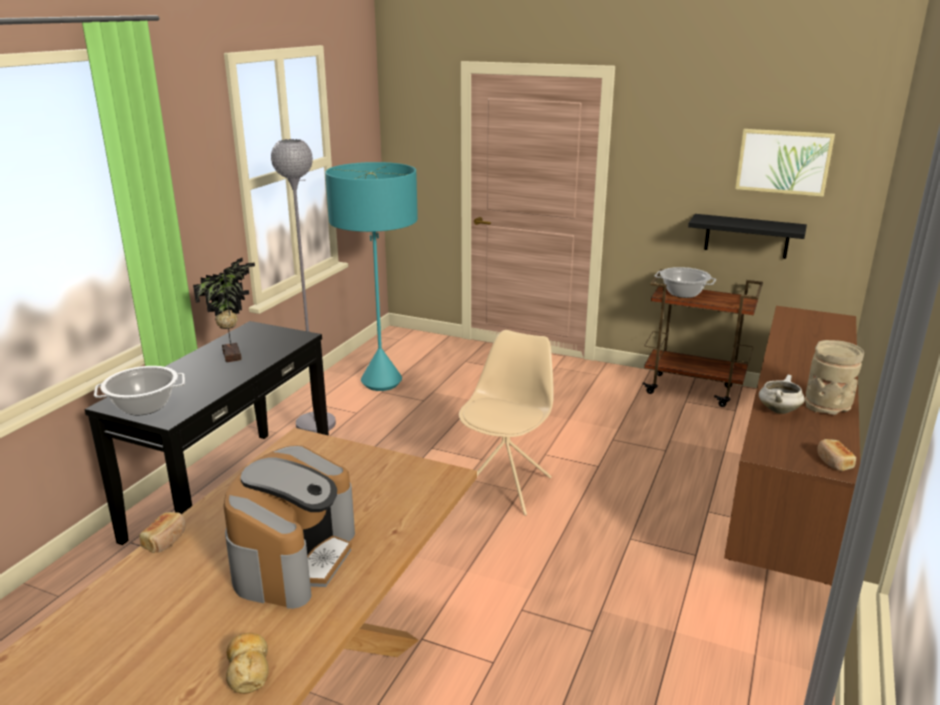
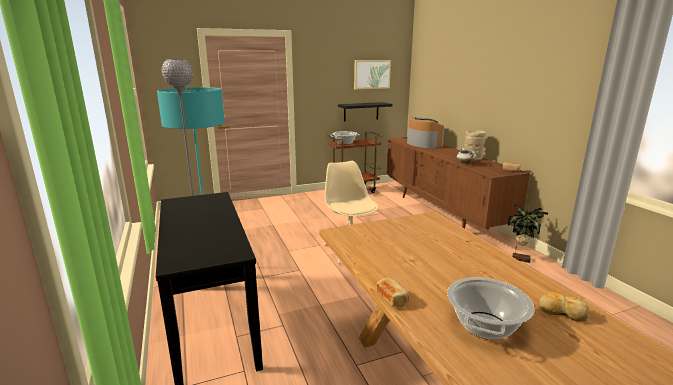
camera: 45 degrees left, 5 degrees down
(144, 406) = (203, 255): cooking pot -> cooking pot (485, 325)
(234, 355) = (197, 215): potted plant -> potted plant (520, 259)
(294, 558) = (463, 269): coffee machine -> coffee machine (423, 144)

